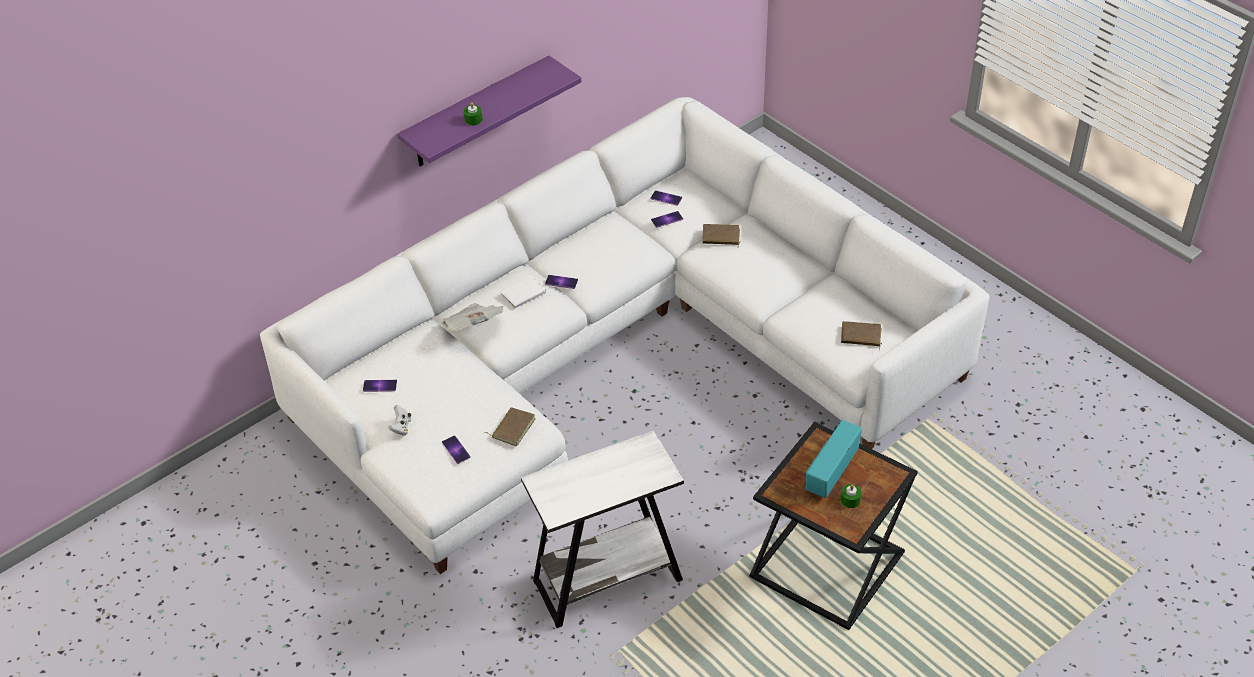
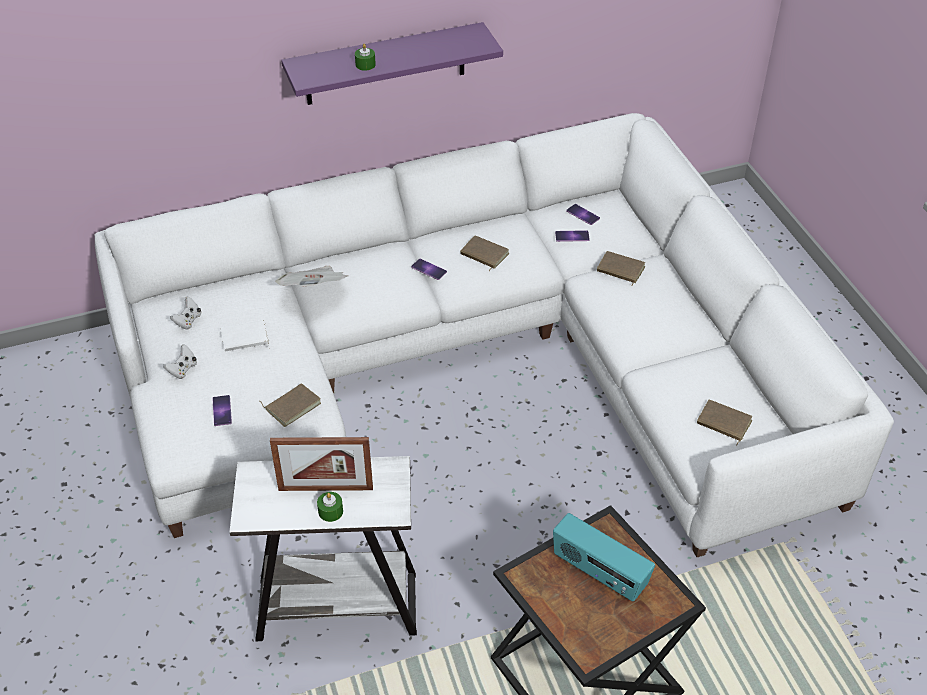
camera: 20 degrees right, 0 degrees up
(380, 386) = (188, 321): phone -> white game controller
(524, 295) = (383, 271): white book -> white book (245, 339)
(601, 256) = (483, 255): none -> brown book
(603, 474) = (325, 489): none -> picture frame
(831, 472) = (599, 573): radio -> radio turned 105 degrees counterclockwise
(850, 500) = (605, 615): green candle -> green candle (330, 511)

